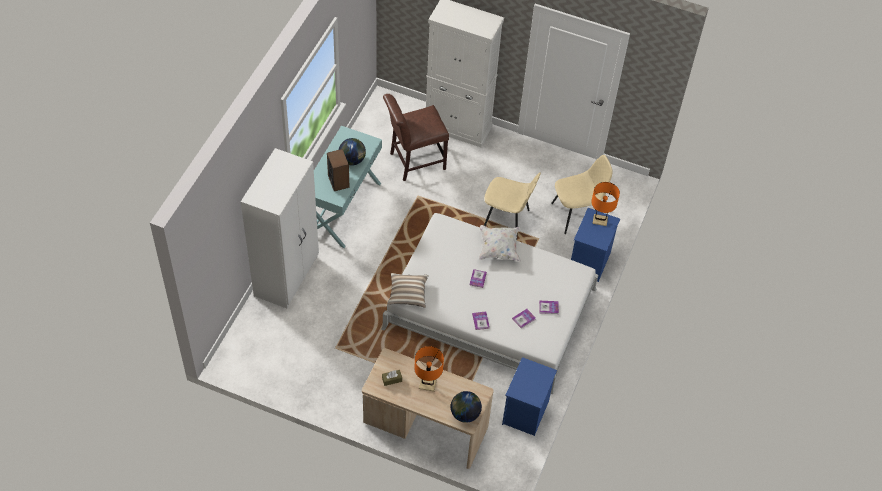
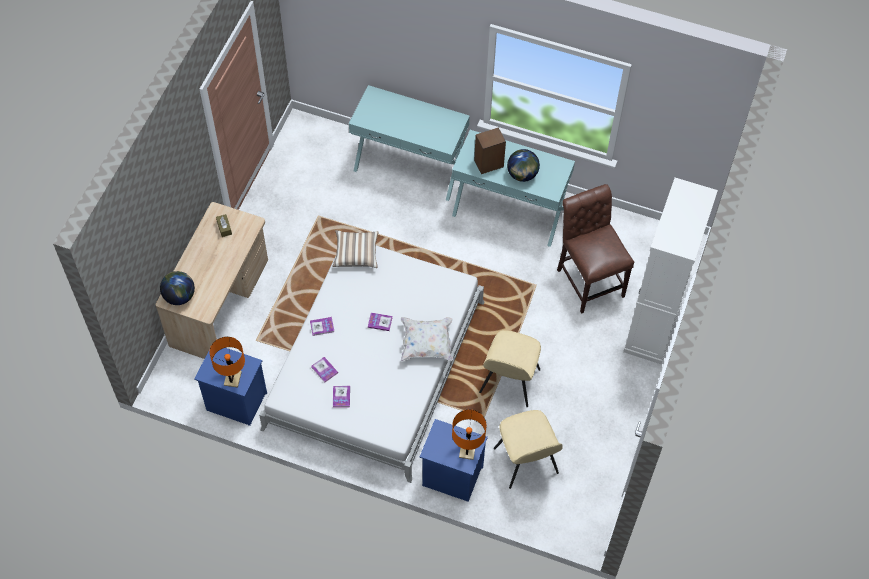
camera: 90 degrees right, 5 degrees up
(287, 276) = (410, 166): white wardrobe -> turquoise console table
(427, 384) = (217, 260): orange table lamp -> orange table lamp (232, 378)

